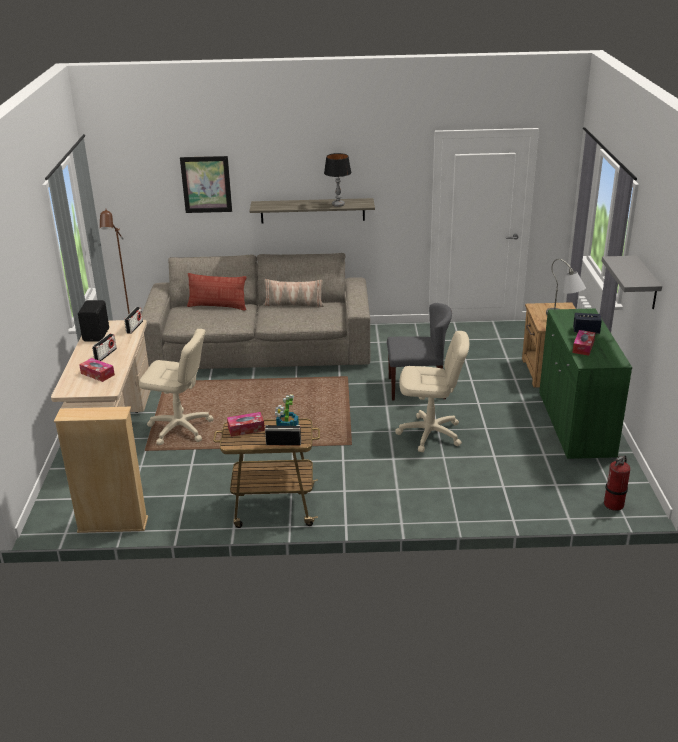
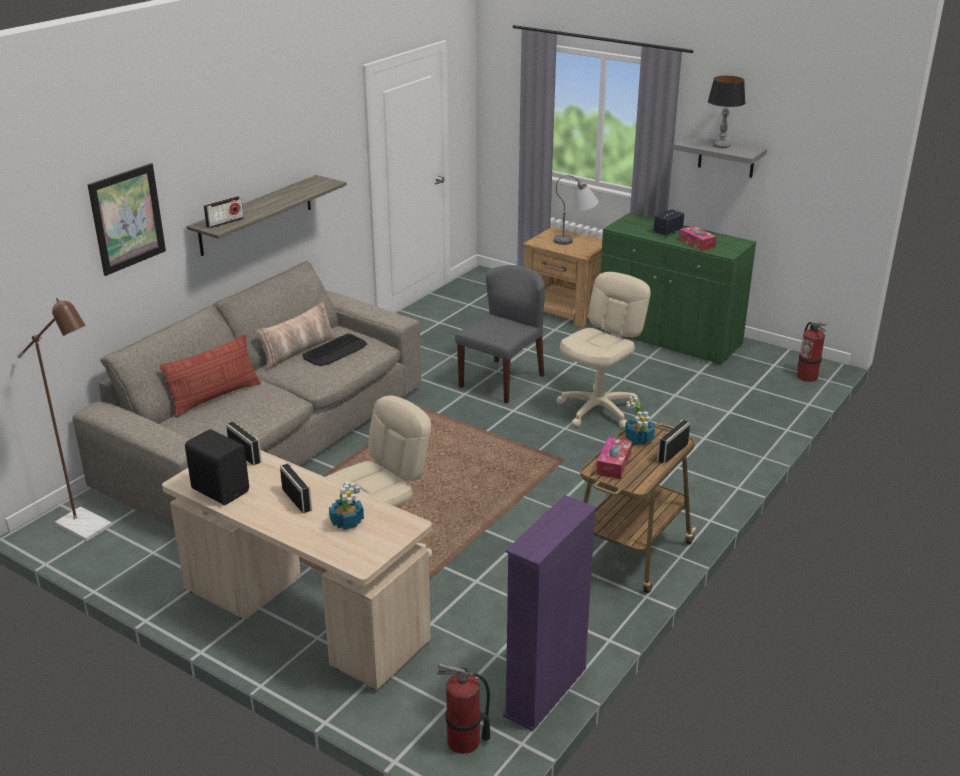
camera: 55 degrees left, 0 degrees up
(53, 514) = (464, 742): none -> fire extinguisher
(97, 374) = (347, 521): tissue box -> potted plant
(113, 525) = (546, 692): beige bookcase -> purple bookcase
(268, 206) = (225, 222): none -> radio
(306, 312) = (335, 351): none -> keyboard
(338, 205) = (301, 193): table lamp -> table lamp (721, 146)

